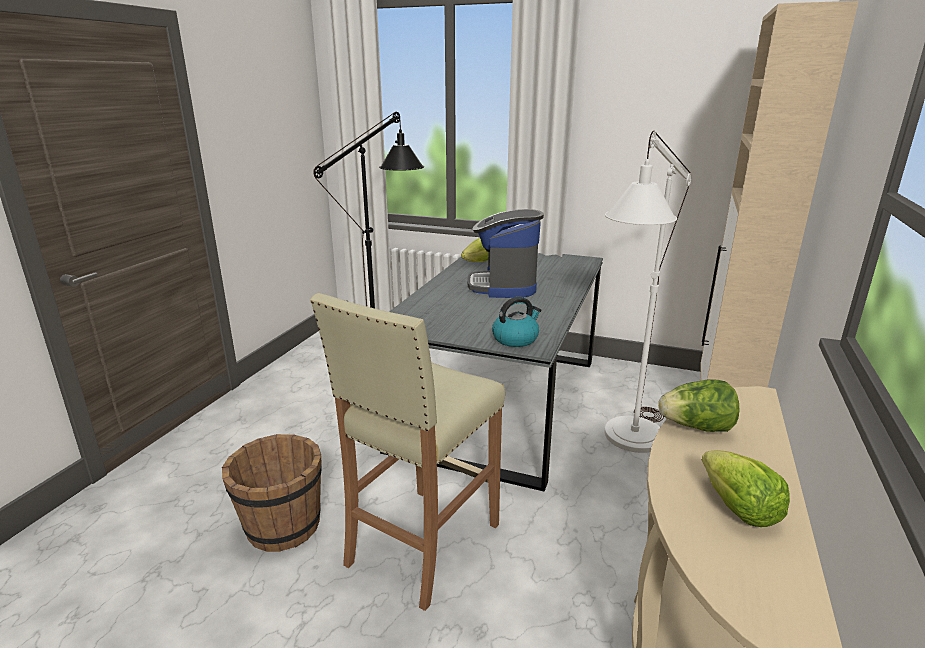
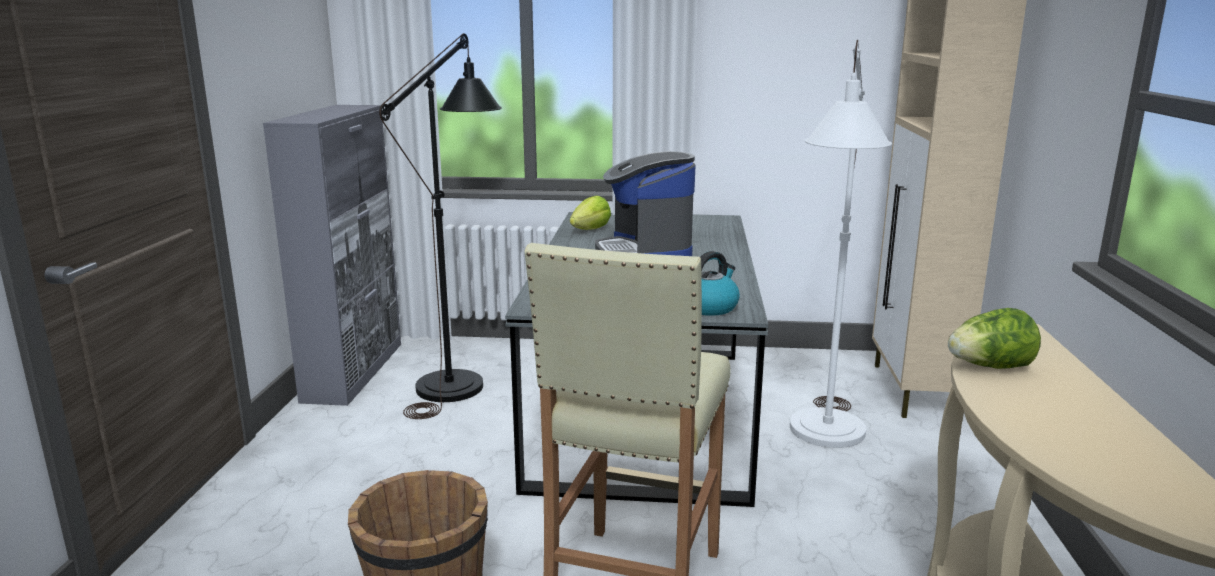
camera: 15 degrees left, 5 degrees down
(322, 345) = (354, 371): none -> grey cabinet
(737, 508) = (1089, 432): lettuce -> none

